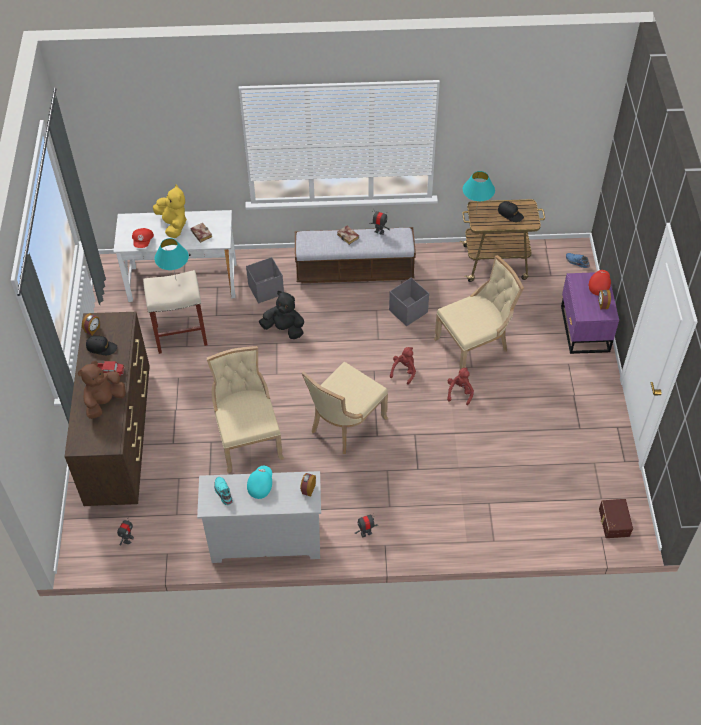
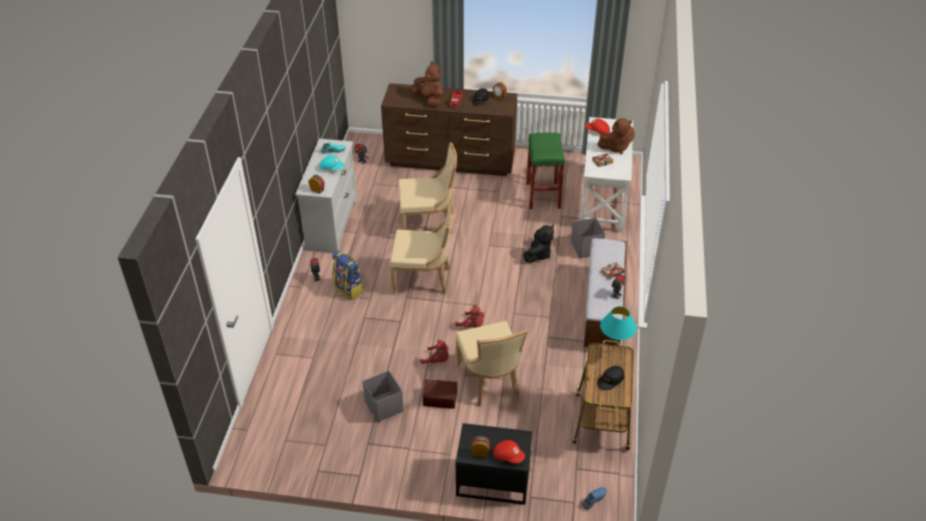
camera: 100 degrees right, 10 degrees down
(173, 225) = (616, 147): yellow plush toy -> brown plush toy
(176, 280) = (553, 147): turquoise table lamp -> none
(180, 335) = (542, 195): beige stool -> green stool
(345, 425) = (424, 279): beige chair -> beige chair turned 135 degrees clockwise
(377, 494) = (349, 289): none -> backpack
(407, 311) = (544, 339): grey storage box -> grey storage box (384, 406)
(583, 329) = (492, 479): purple nightstand -> black nightstand
(613, 522) = (257, 443): brown storage box -> brown storage box (440, 397)

